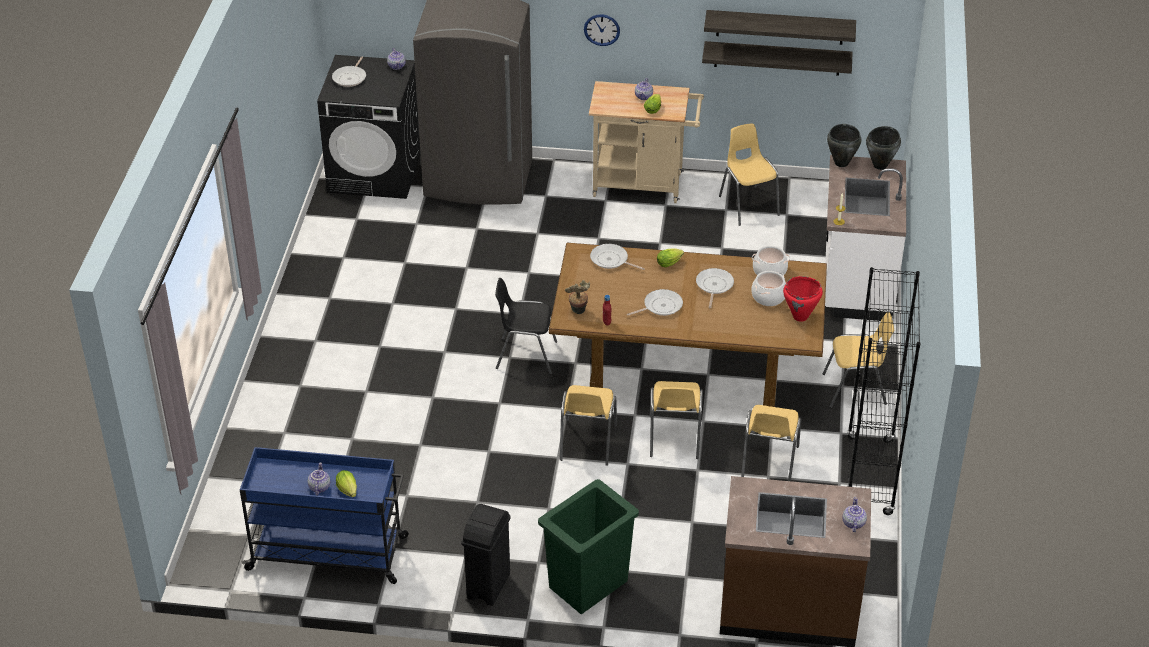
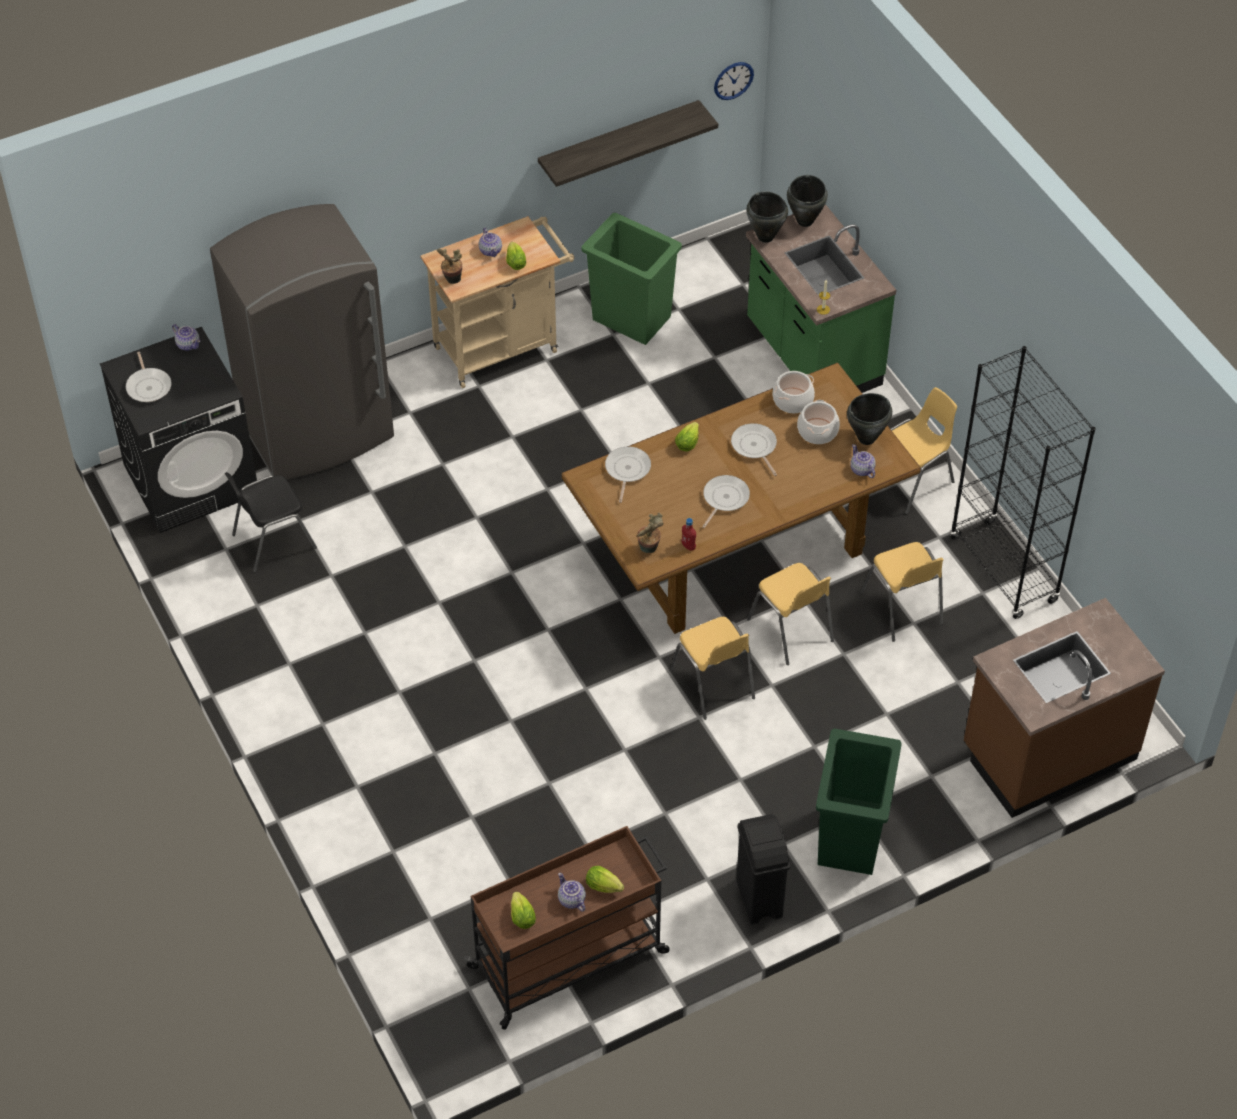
camera: 35 degrees left, 10 degrees up
(279, 479) = (521, 915): none -> lettuce
(329, 553) = (570, 959): blue cart -> brown cart
(525, 355) = (562, 618): black chair -> black chair (273, 541)
(601, 102) = (452, 280): none -> potted plant
(602, 29) = (419, 195): wall clock -> wall clock (733, 80)
(611, 260) = (627, 470): frying pan -> frying pan turned 105 degrees clockwise
(748, 205) = (631, 317): yellow chair -> green trash can
(780, 27) = (619, 107): shelf -> none
(800, 317) = (867, 438): red cooking pot -> black cooking pot
(853, 523) = (1121, 644): teapot -> teapot (862, 470)
(855, 282) = (812, 356): white counter -> green counter

